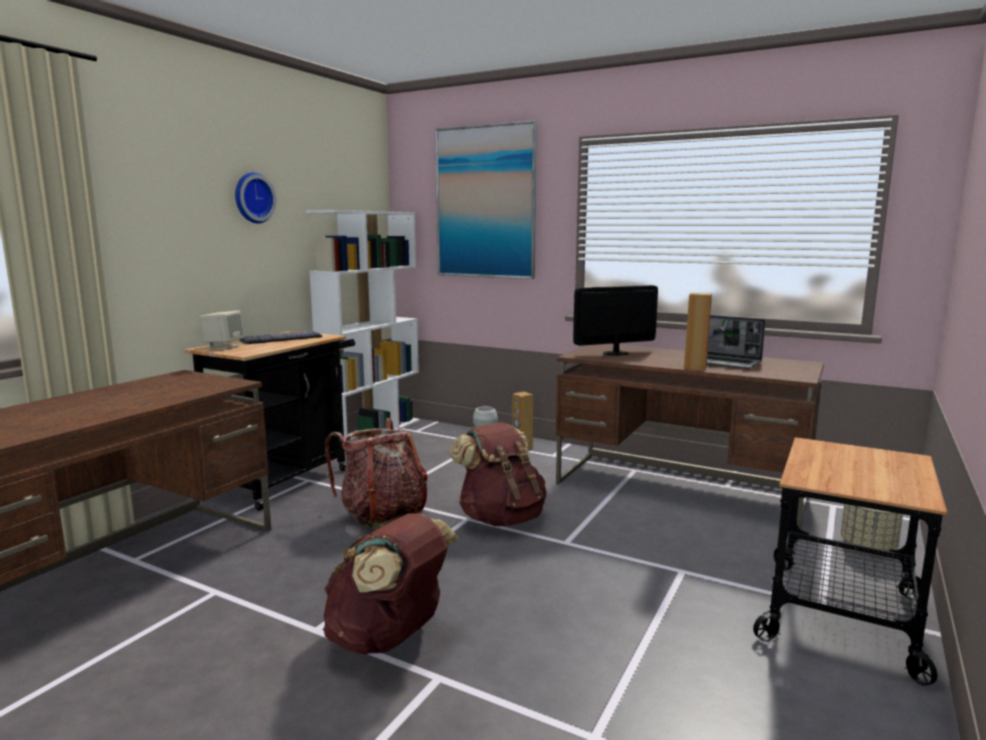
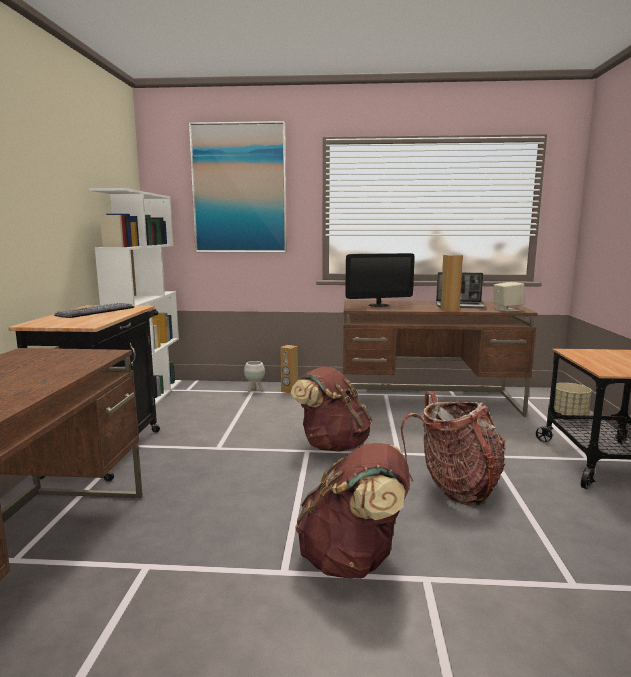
camera: 25 degrees left, 0 degrees up
(224, 347) = (50, 321): beige speaker -> beige speaker (507, 309)
(252, 198) = (48, 171): wall clock -> none
(382, 513) = (232, 460): backpack -> backpack (456, 487)
(616, 353) = (378, 305): monitor -> monitor turned 150 degrees counterclockwise

